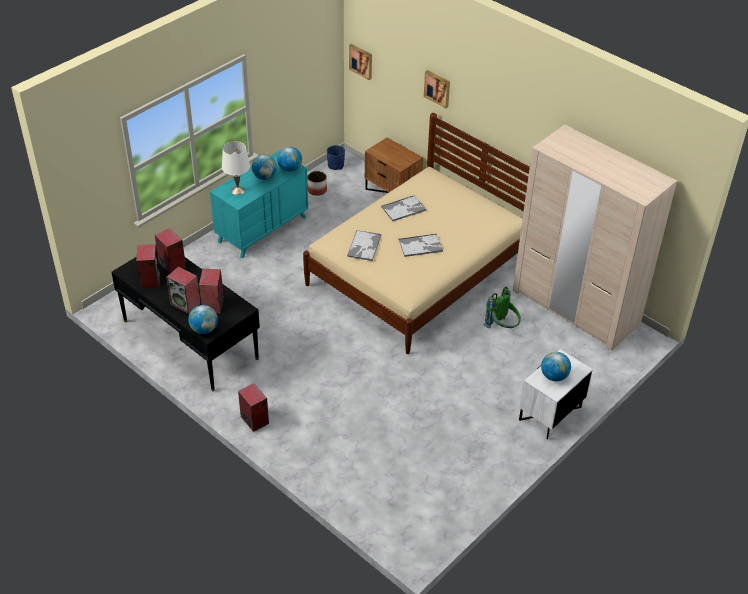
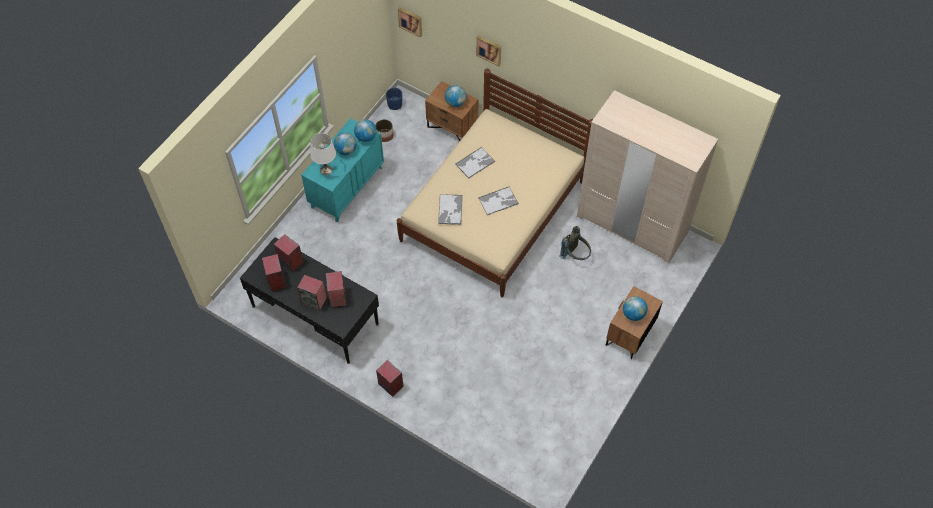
camera: 10 degrees left, 15 degrees up
(204, 329) = (337, 324): globe -> globe (455, 103)
(502, 327) = (575, 255): green backpack -> grey backpack
(550, 414) = (630, 335): white nightstand -> brown nightstand

